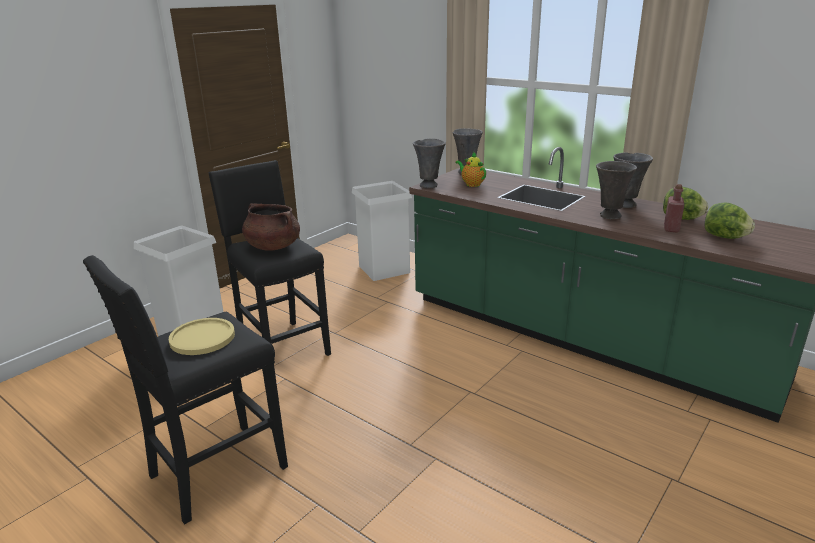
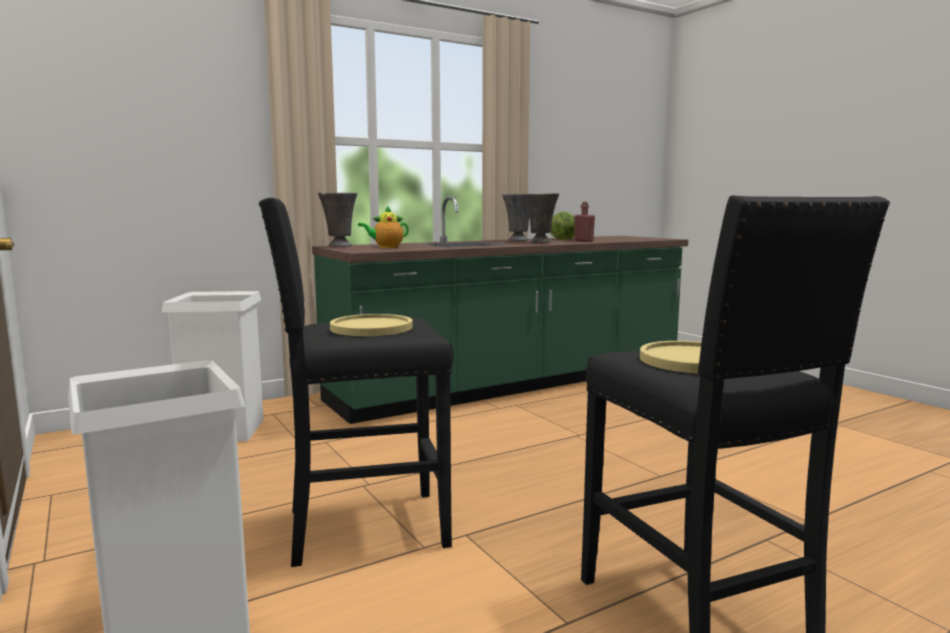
camera: 70 degrees left, 15 degrees down
(273, 246) = (371, 328): brown cooking pot -> yellow plate
(429, 185) = (361, 251): grey vase -> none
(724, 237) = (610, 239): lettuce -> none

